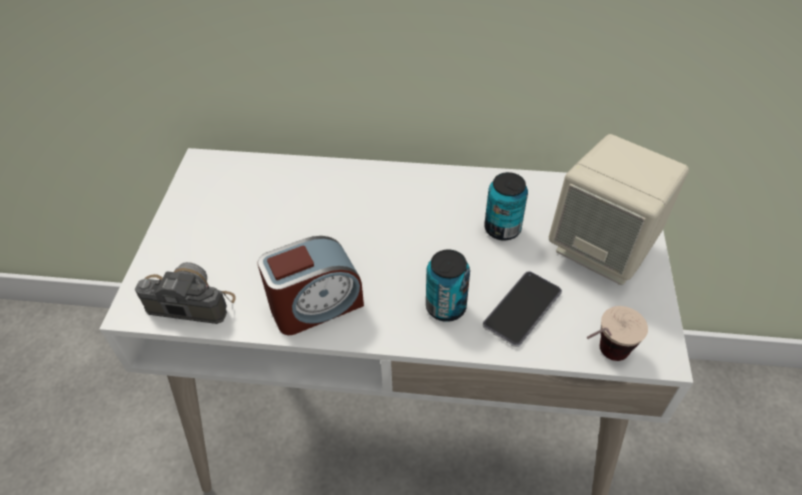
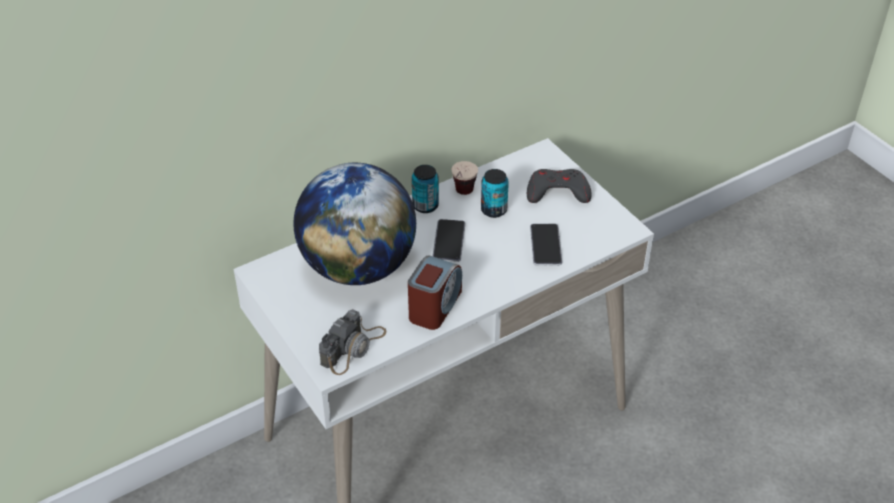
camera: 40 degrees left, 5 degrees down
(184, 299) = (353, 347): camera -> camera turned 150 degrees clockwise
(292, 211) = (358, 267): none -> globe
(413, 237) = (449, 241): none -> phone
(446, 307) = (505, 267): can -> can (425, 206)
(601, 358) = (604, 246): cup -> cup (461, 196)
(603, 248) = (557, 191): beige speaker -> grey game controller

